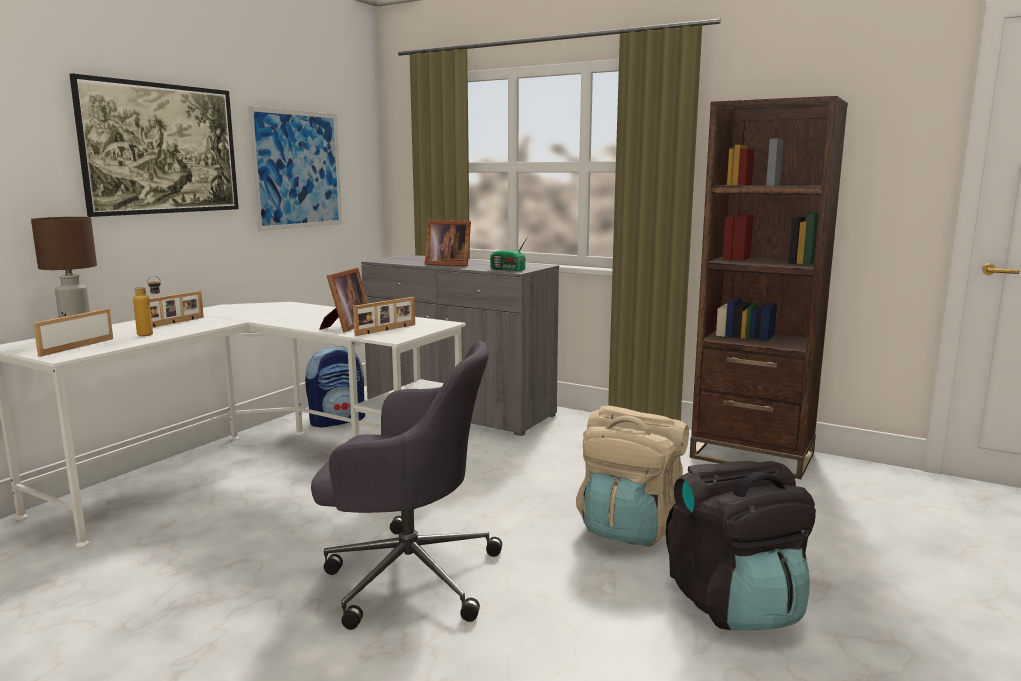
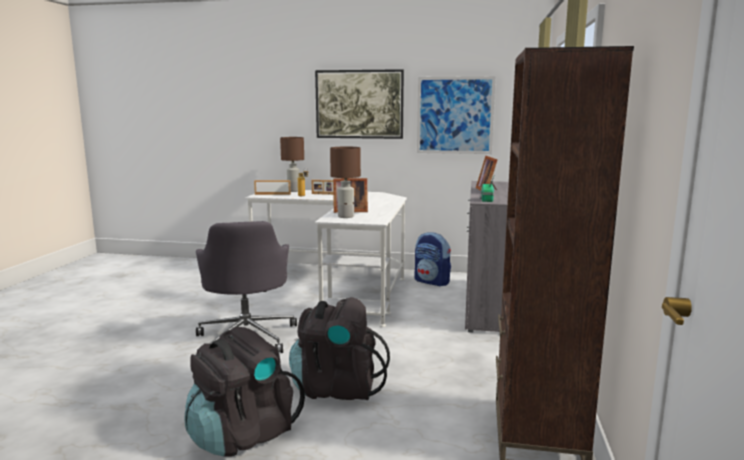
camera: 70 degrees right, 0 degrees up
(386, 330) = (346, 216): picture frame -> brown table lamp
(630, 526) = (337, 388): beige backpack -> black backpack

